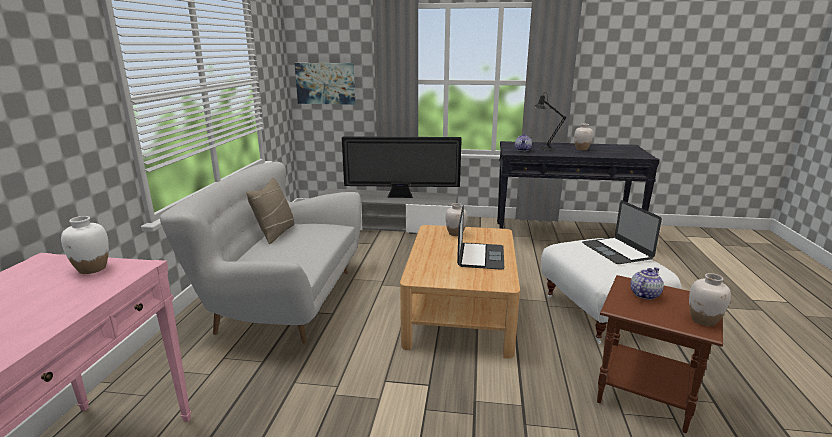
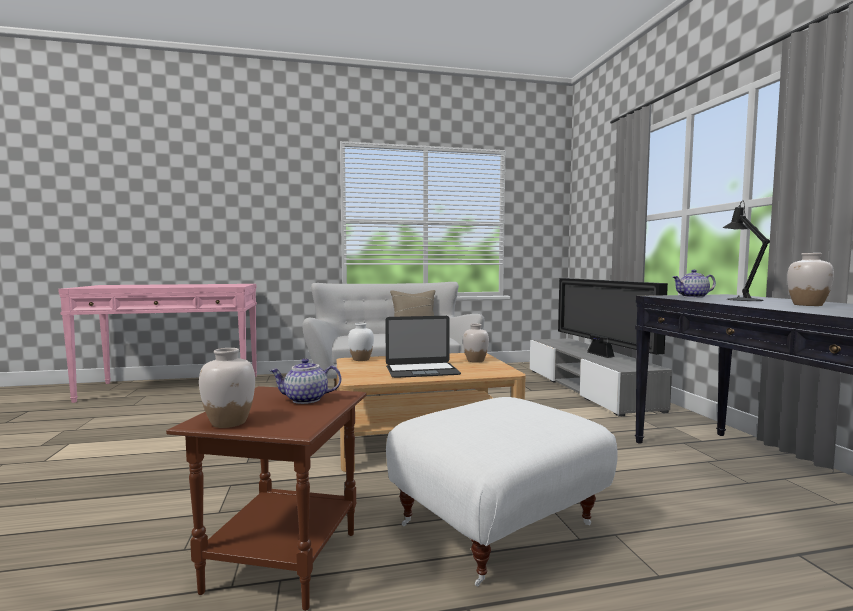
camera: 70 degrees right, 15 degrees down
(92, 269) = (234, 285): white vase -> white vase (361, 359)
(325, 83) = (589, 229): picture -> none
(616, 250) = (522, 420): laptop -> none
(644, 294) = (305, 400): teapot -> teapot turned 150 degrees clockwise

